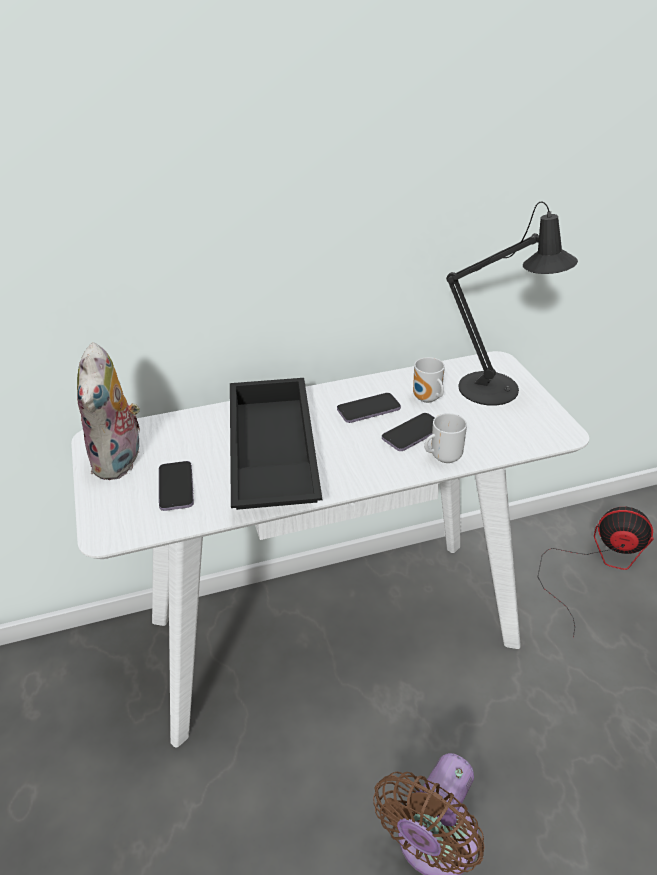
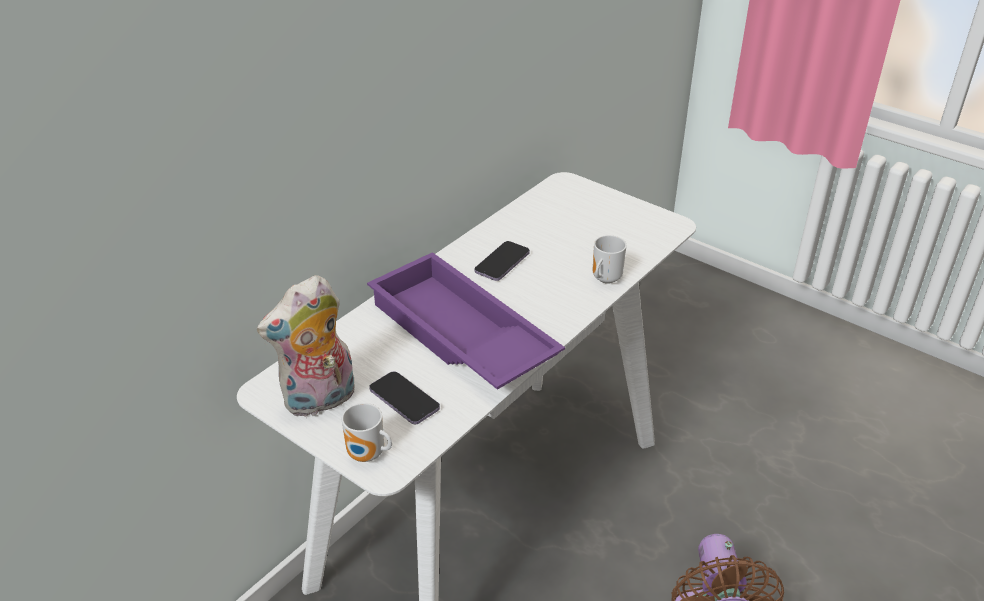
camera: 35 degrees left, 0 degrees up
(120, 461) = (320, 401): plush toy -> plush toy turned 90 degrees clockwise
(270, 455) = (458, 336): black tray -> purple tray
(413, 434) = (561, 269): phone -> none
(427, 400) = (542, 236): mug -> mug (367, 456)
(497, 390) = (590, 207): black table lamp -> none
(596, 564) = (661, 347): fan -> none

